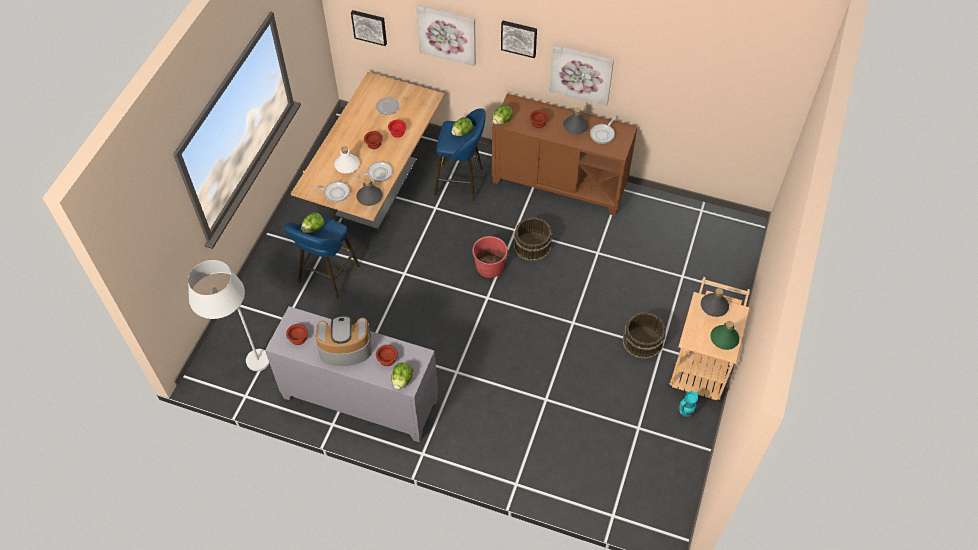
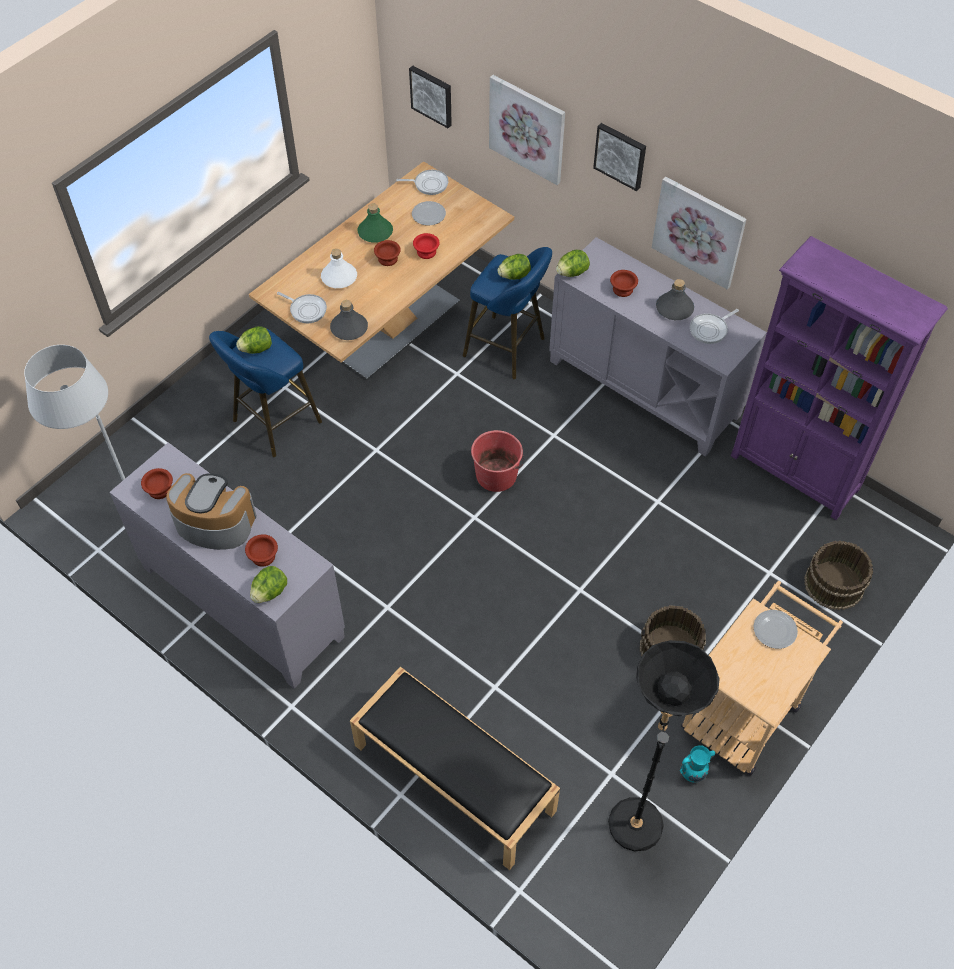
camera: 20 degrees right, 0 degrees up
(378, 173) = (375, 300): frying pan -> frying pan (429, 184)
(532, 245) = (568, 463): brown bucket -> brown bucket (834, 583)
(543, 463) = (452, 777): none -> black bench
(560, 182) = (644, 387): brown cabinet -> grey cabinet
(662, 446) = (636, 813): none -> black floor lamp
(673, 210) = (795, 473): none -> purple bookcase
(714, 306) = (775, 629): grey bottle -> plate
(724, 339) = (770, 684): green bottle -> green bottle (375, 232)

